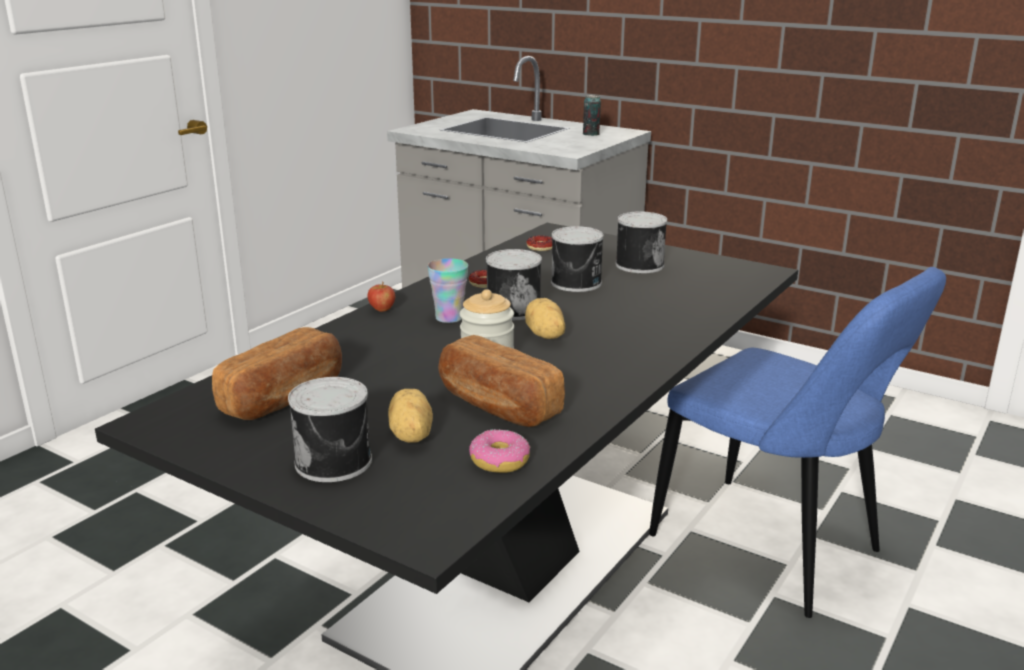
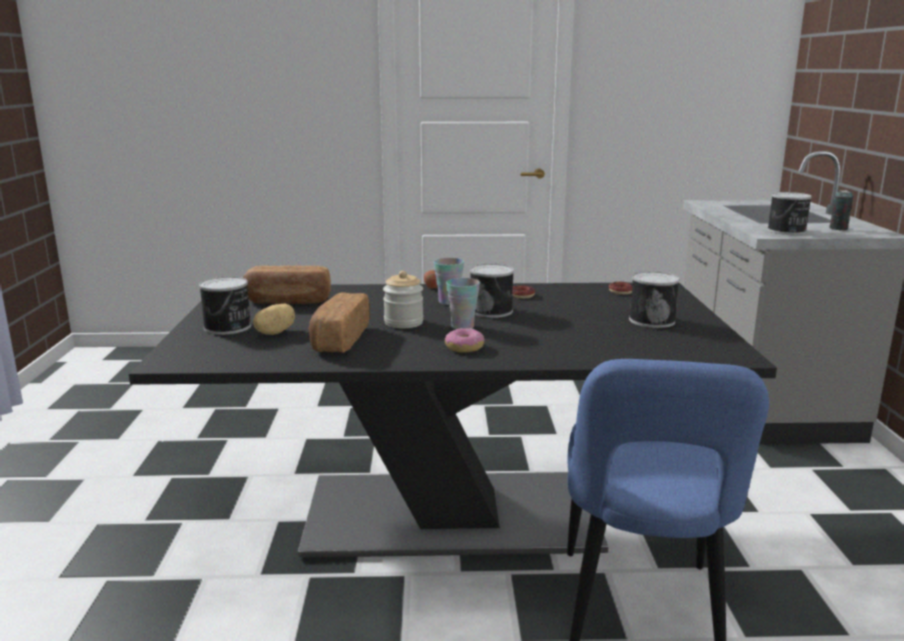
camera: 55 degrees right, 5 degrees down
(499, 461) = (267, 356): donut -> donut (464, 347)
(544, 336) = (462, 326): potato -> cup
(577, 283) = (574, 314): can -> can (787, 231)

